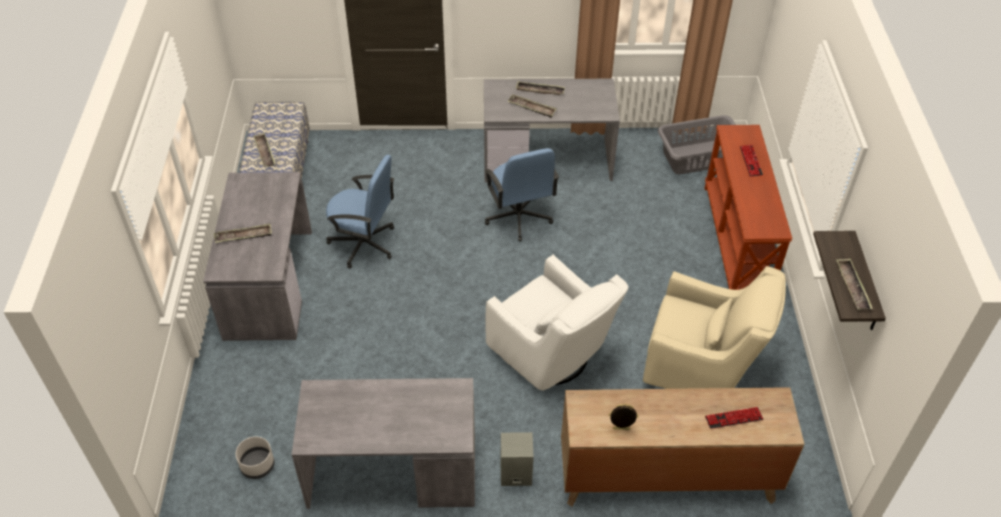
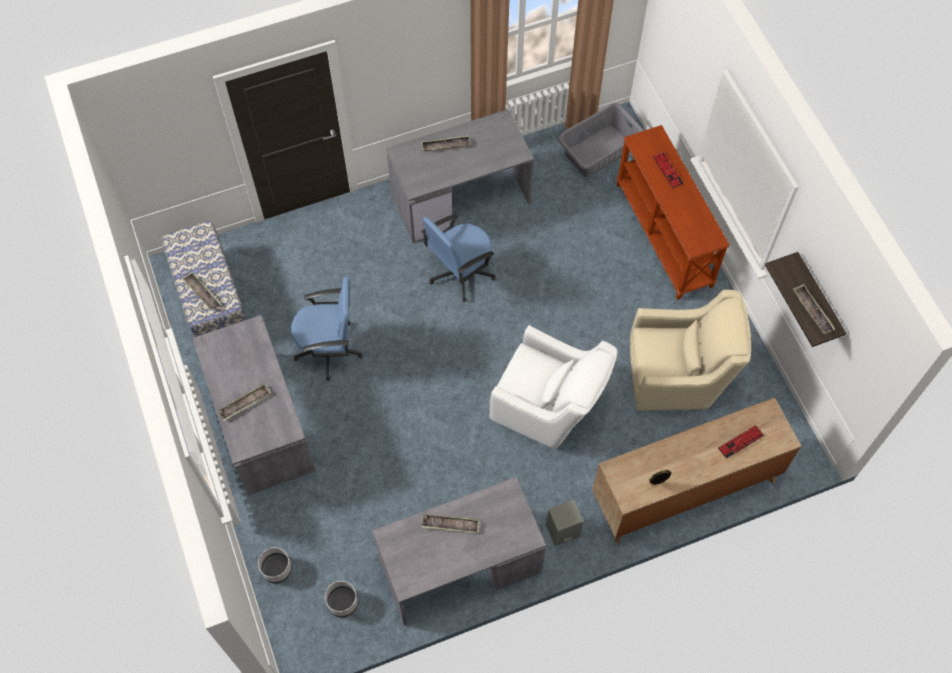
camera: 20 degrees left, 15 degrees up
(212, 413) = (277, 569): none -> grey planter
(518, 217) = (460, 272): blue office chair -> blue office chair turned 90 degrees clockwise
(531, 108) = (446, 169): tray -> tray (450, 525)

